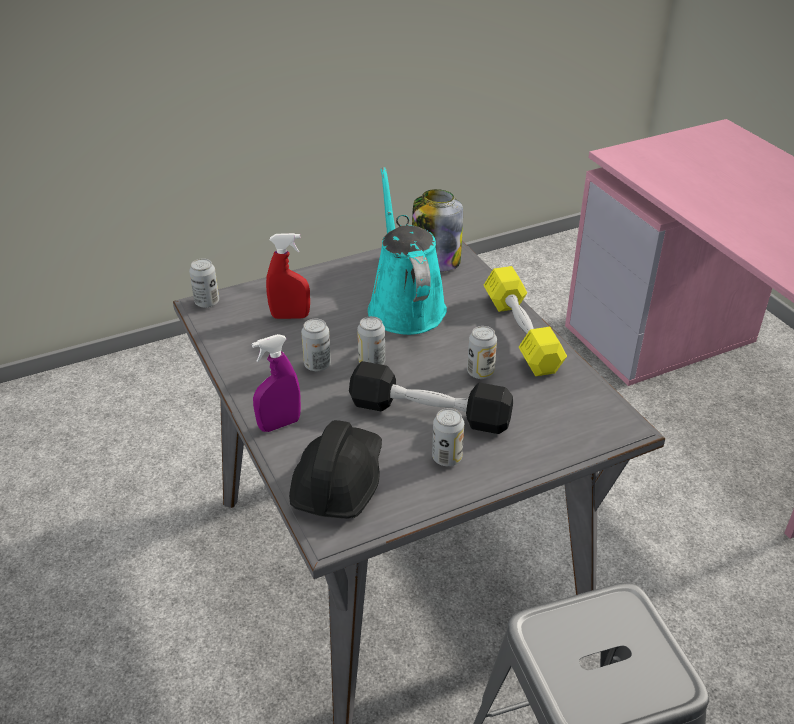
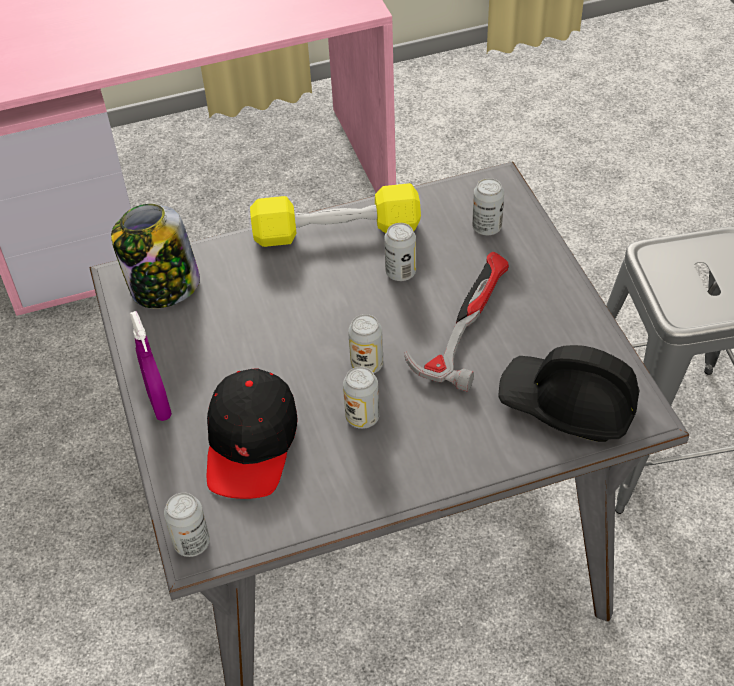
camera: 80 degrees left, 10 degrees up
(279, 424) = (471, 457): purple spray bottle -> purple spray bottle (159, 405)
(290, 316) = (251, 443): red spray bottle -> black cap
(404, 305) = (257, 325): turquoise watering can -> none
(429, 413) = (464, 321): black dumbbell -> hammer
(447, 458) = (536, 314): can -> can (487, 227)

